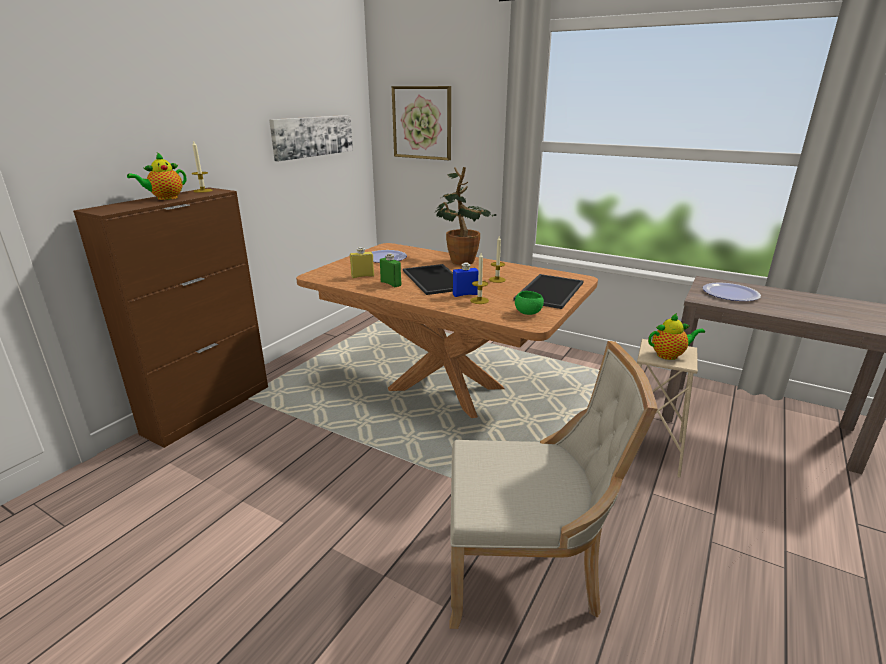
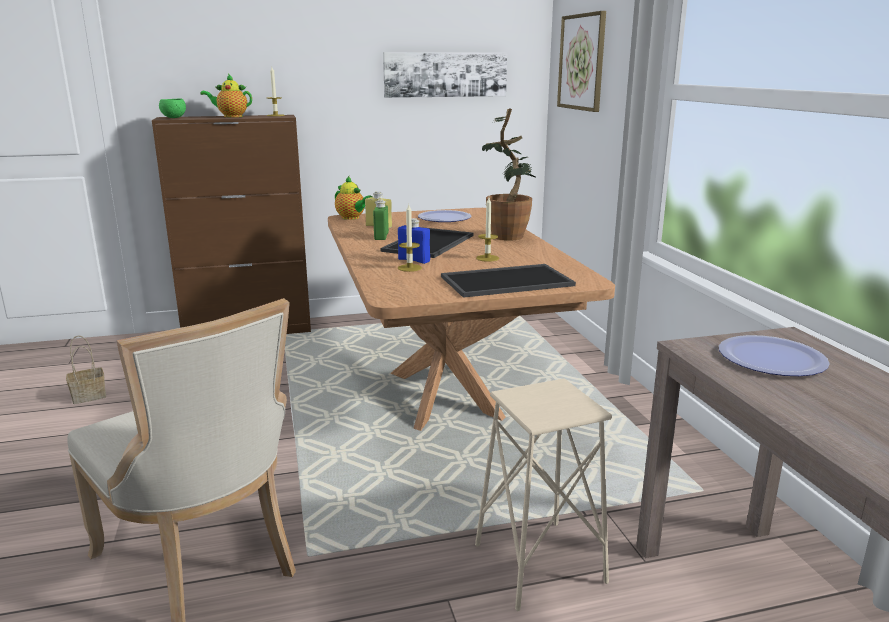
camera: 45 degrees right, 5 degrees down
(168, 536) = (90, 395): none -> basket
(528, 313) = (417, 289): green bowl -> green bowl (174, 118)
(669, 355) = (544, 404): teapot -> teapot (352, 218)

